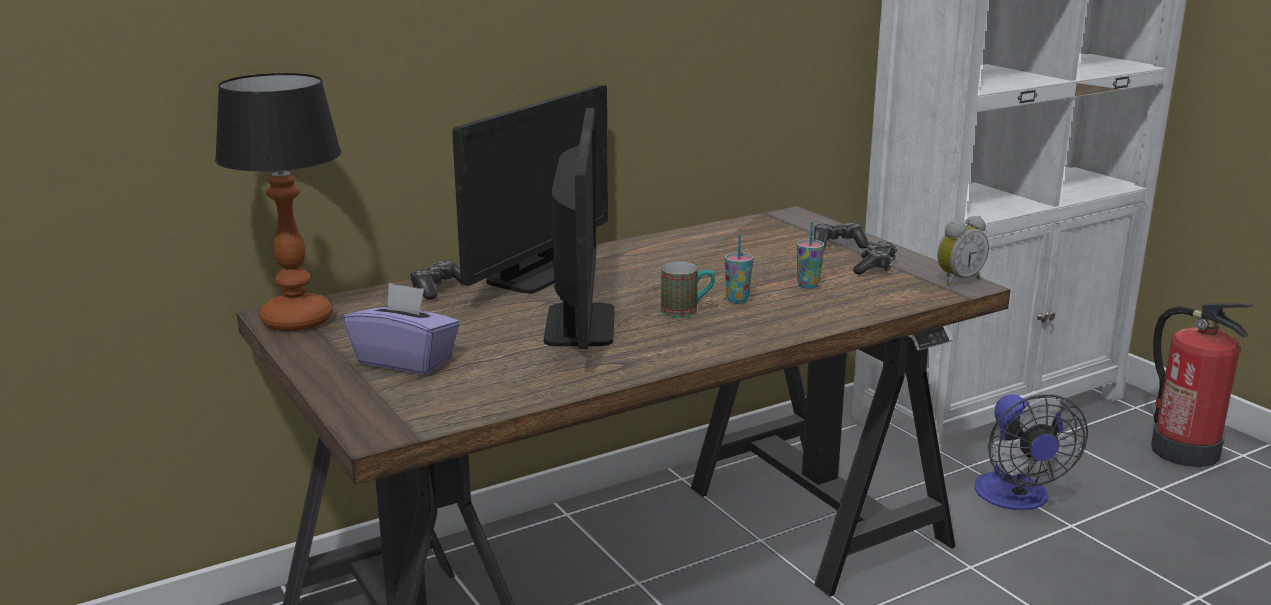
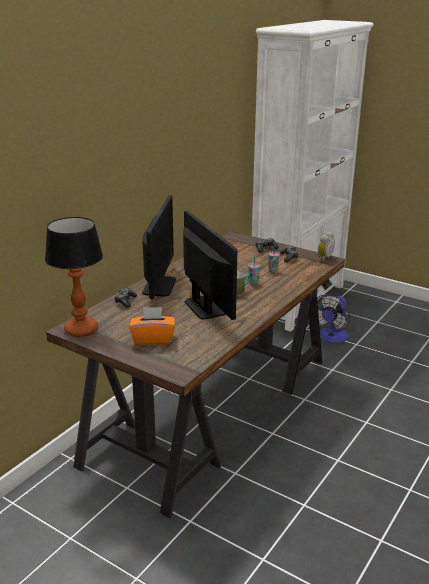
camera: 25 degrees left, 5 degrees up
(405, 361) = (153, 339): purple tissue box -> orange tissue box
(1016, 498) = (331, 338): fan -> fan turned 60 degrees clockwise
(1183, 451) = (376, 304): fire extinguisher -> none

